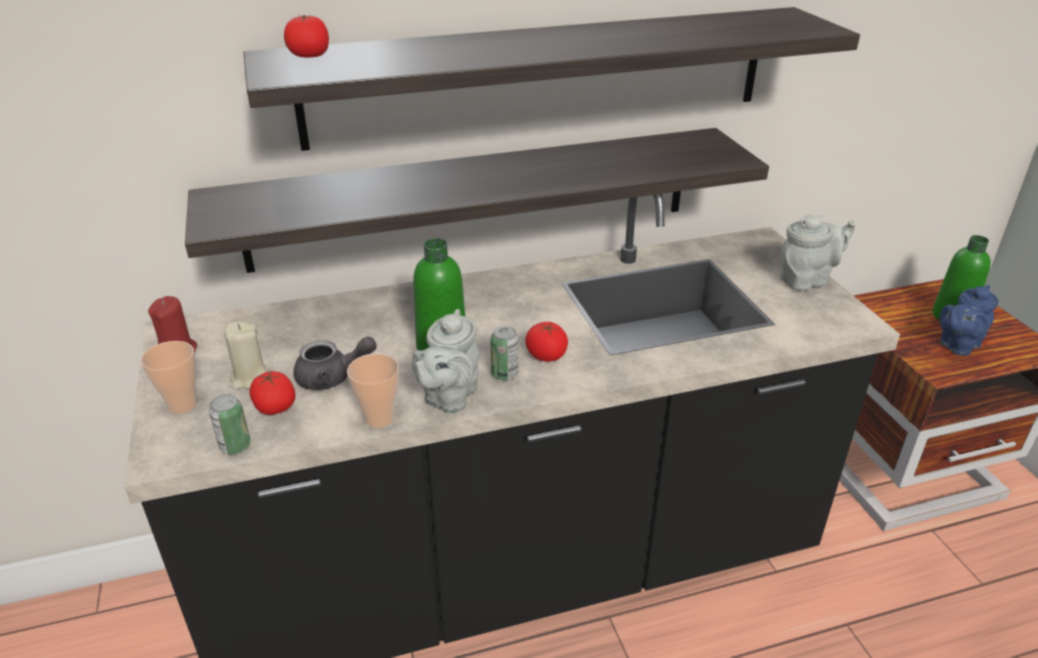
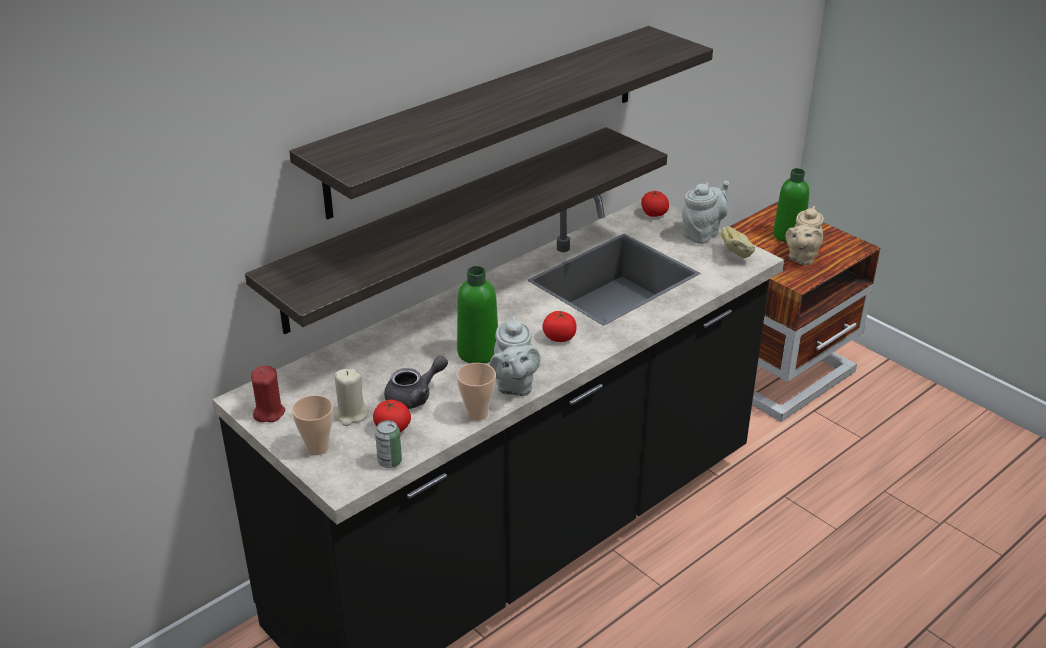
camera: 25 degrees left, 0 degrees up
(309, 56) = (351, 145): tomato -> tomato (654, 214)
(504, 374) = (540, 358): can -> none
(835, 314) = (735, 255): none -> bread
(957, 345) = (801, 258): blue teapot -> beige teapot

